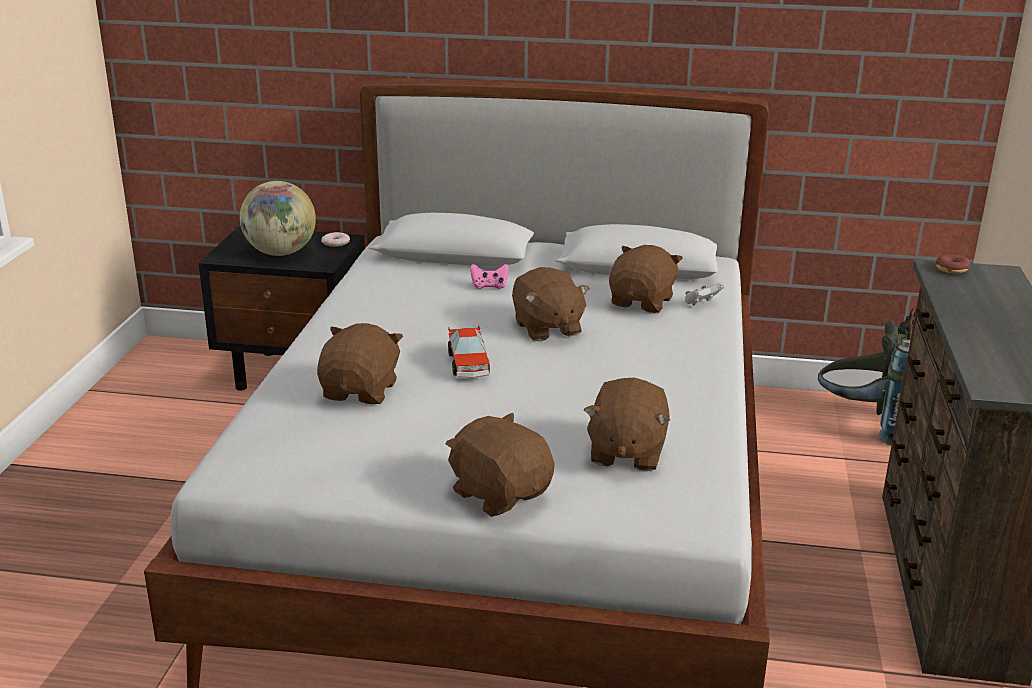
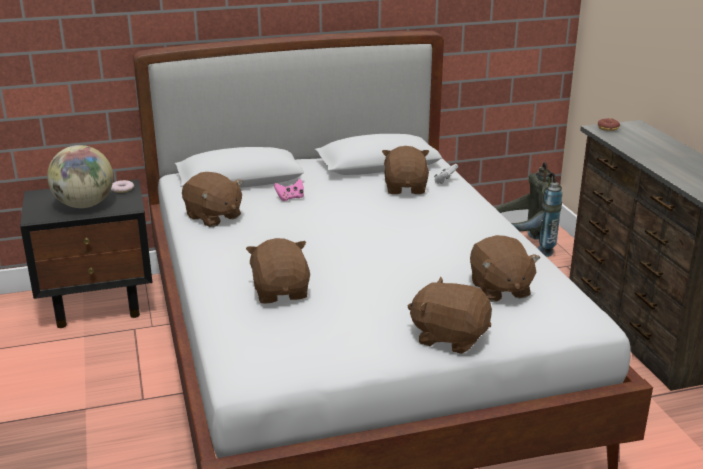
camera: 25 degrees left, 0 degrees up
(468, 364) = (338, 255): toy car -> none
(547, 328) = (361, 219): brown plush toy -> brown plush toy (213, 217)

